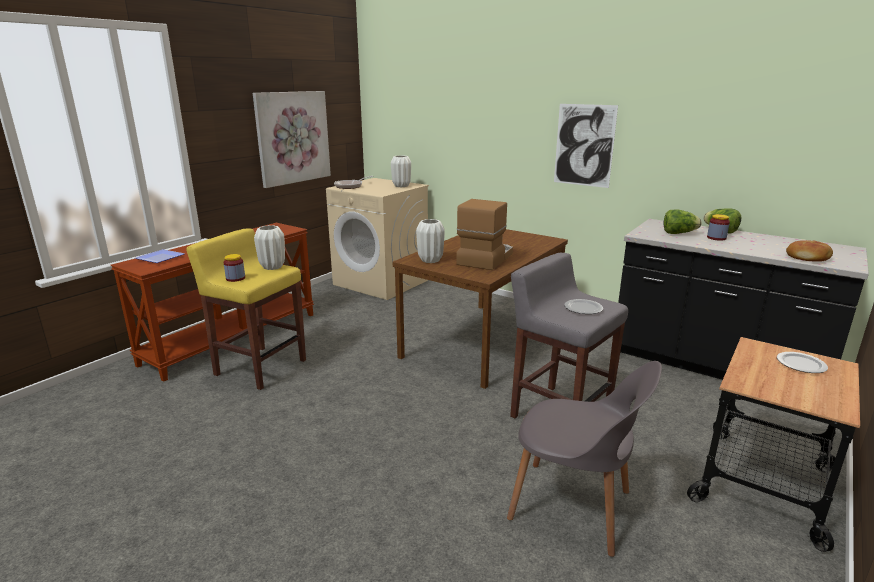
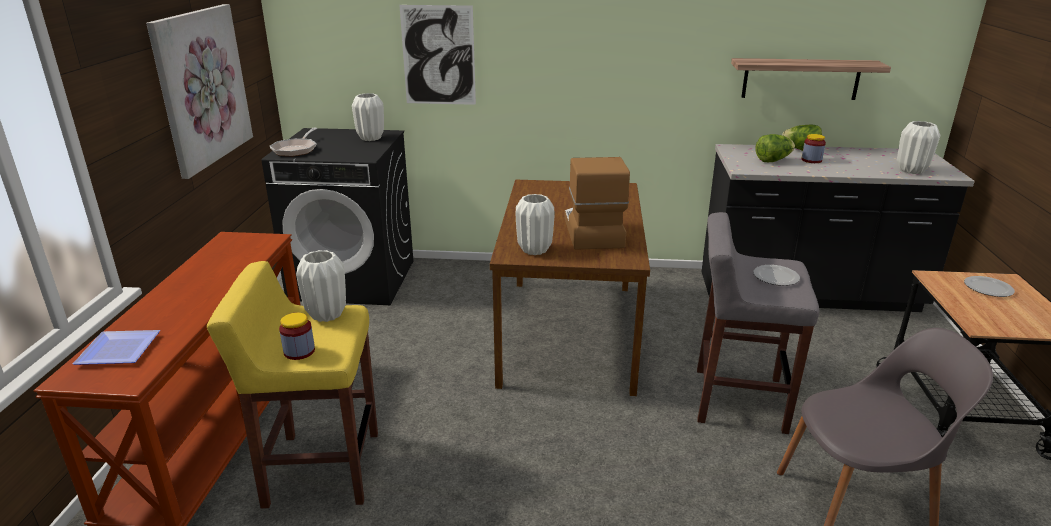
camera: 30 degrees left, 5 degrees up
(381, 282) = (354, 279): beige washing machine -> black washing machine
(584, 145) = (631, 63): picture -> picture (438, 55)
(729, 167) = (801, 79): none -> shelf
(808, 257) = (911, 171): bread -> white vase

